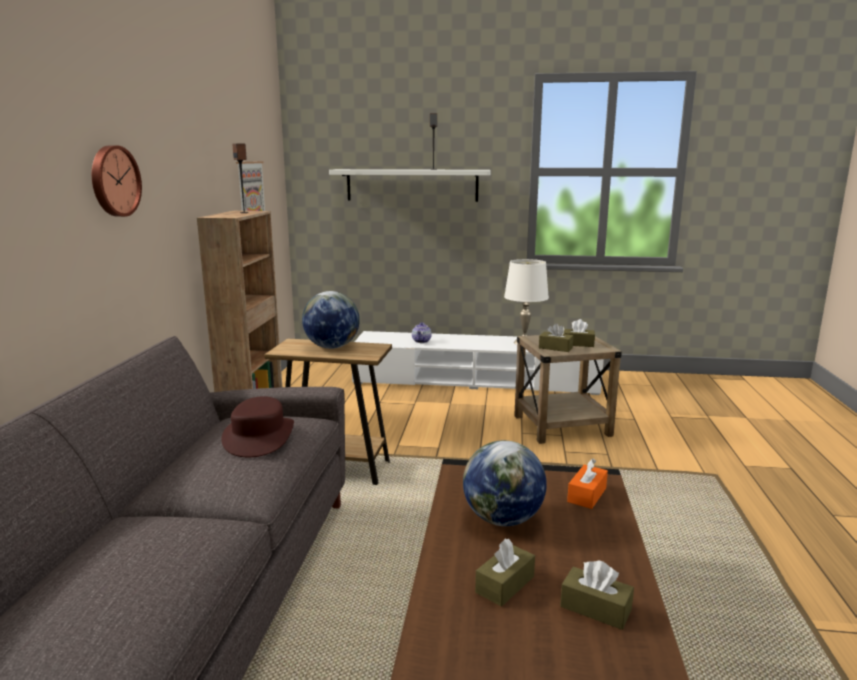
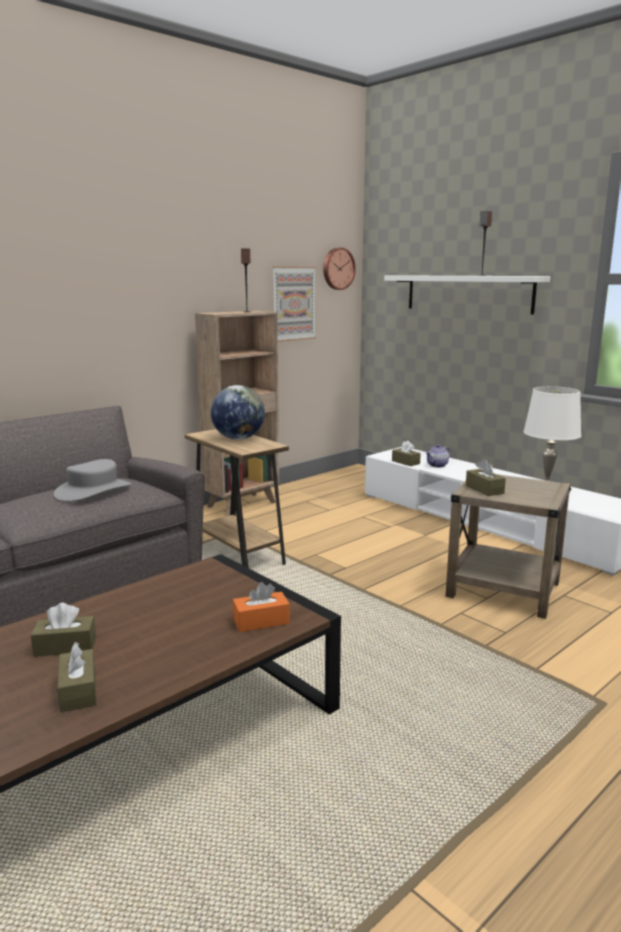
camera: 40 degrees right, 0 degrees up
(113, 181) = (94, 278): wall clock -> wall clock (337, 268)
(259, 437) = (93, 490): brown hat -> grey hat
(502, 519) = (160, 609): globe -> none
(578, 344) = (522, 492): brown tissue box -> brown tissue box (405, 462)

